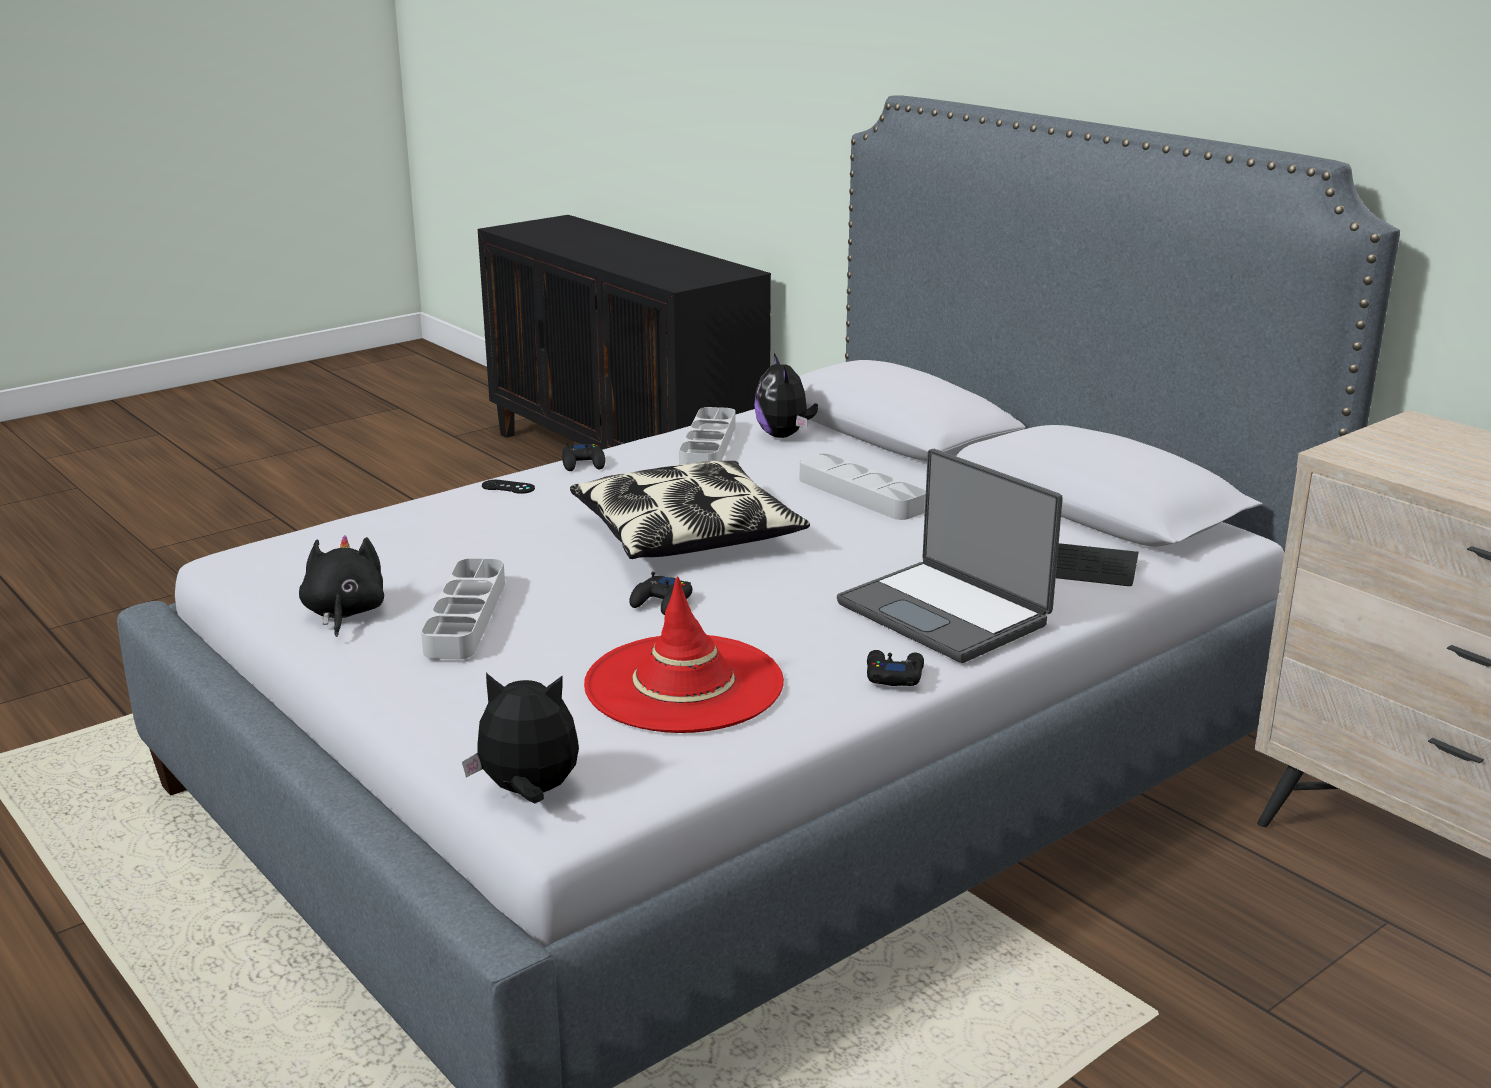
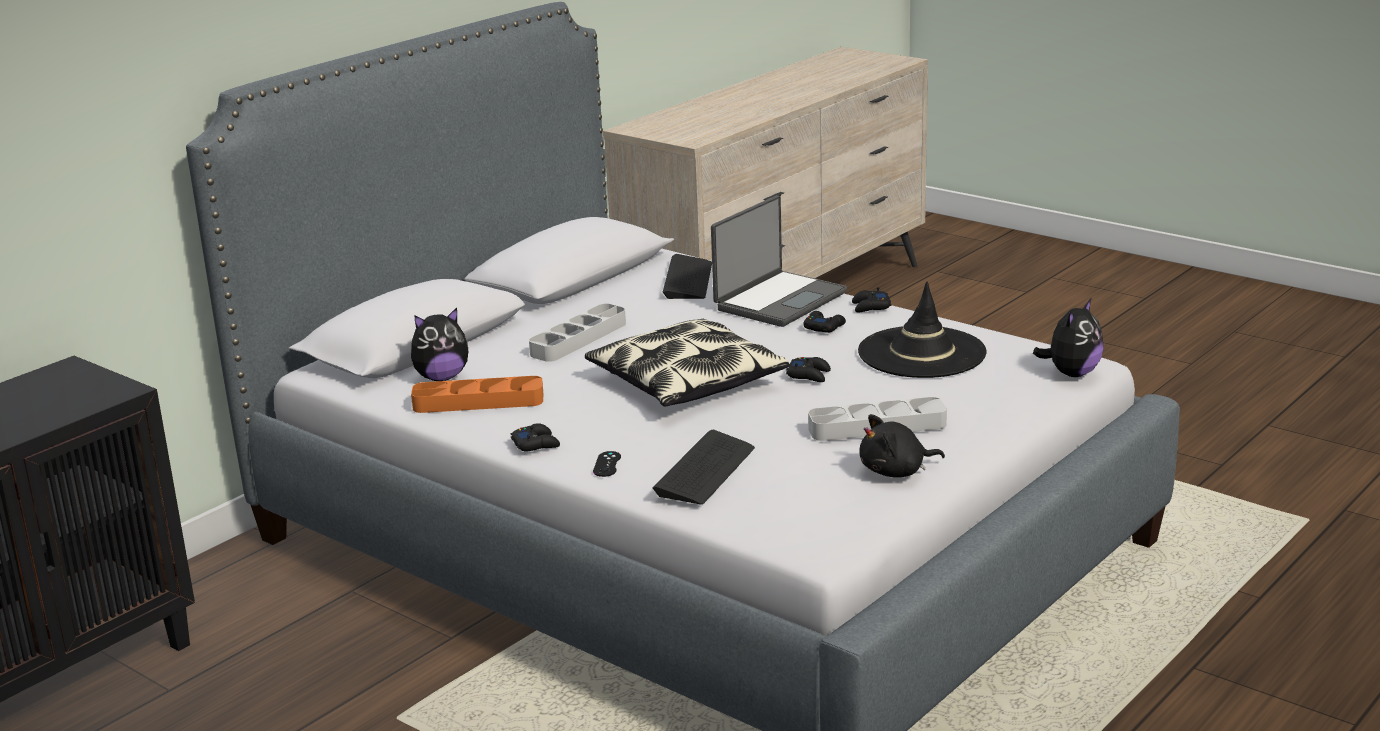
camera: 100 degrees left, 0 degrees up
(438, 518) = (705, 470): none -> keyboard
(529, 793) = (1071, 373): plush toy -> plush toy turned 135 degrees counterclockwise
(684, 685) = (921, 353): red hat -> black hat
(708, 447) = (478, 402): grey tray -> orange tray
(824, 631) = (823, 327): none -> black game controller

